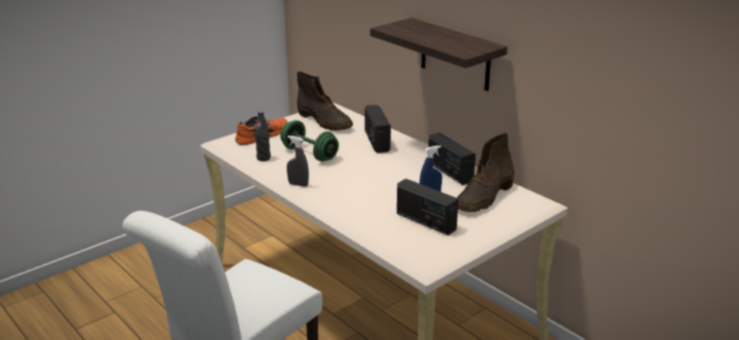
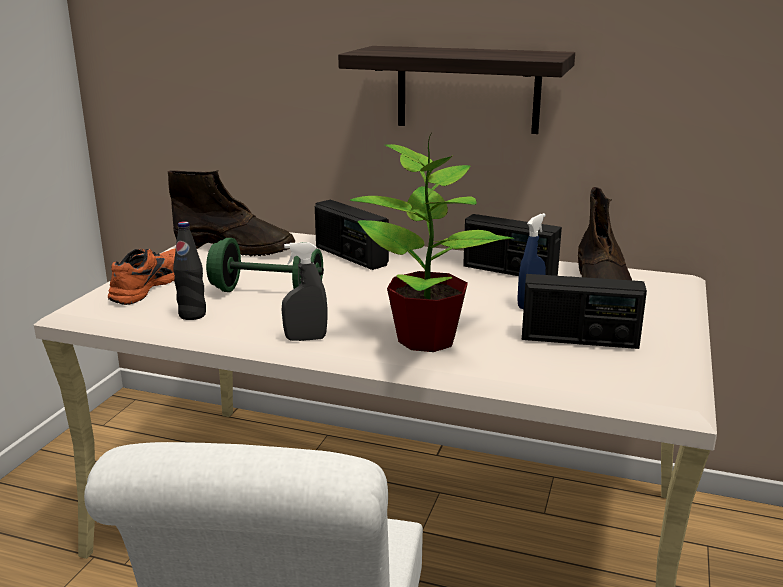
camera: 30 degrees left, 5 degrees down
(352, 201) = (428, 340): none -> potted plant

